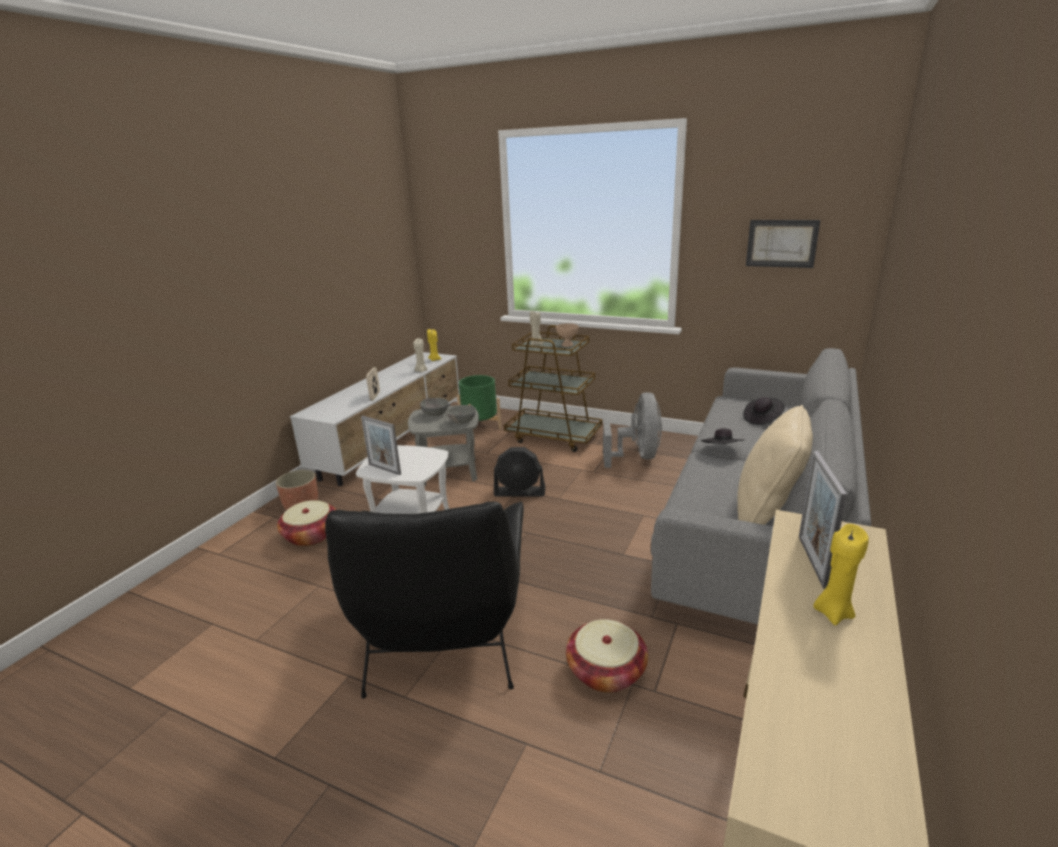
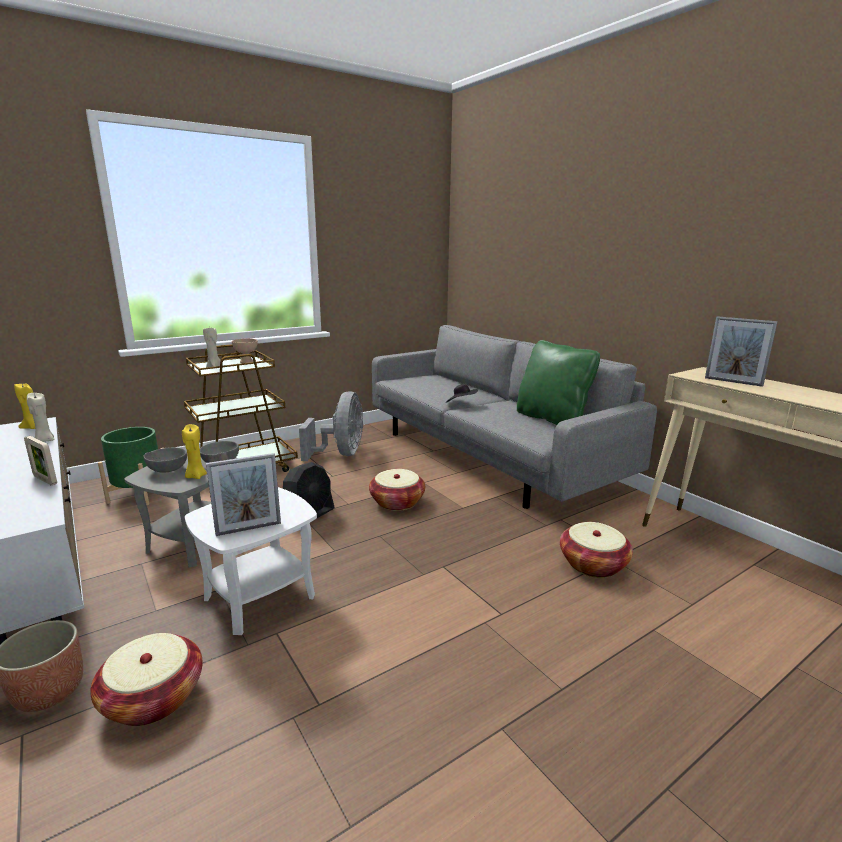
camera: 60 degrees left, 5 degrees down
(445, 628) = (478, 630): black armchair -> none
(589, 518) = (397, 502): none -> basket
(637, 457) = (341, 454): grey fan -> grey fan turned 60 degrees clockwise
(762, 419) = (436, 383): black hat -> none
(767, 512) = (552, 419): beige pillow -> green pillow
(781, 243) = (392, 250): picture -> none
(833, 612) = (787, 390): yellow candle -> yellow candle (196, 476)

